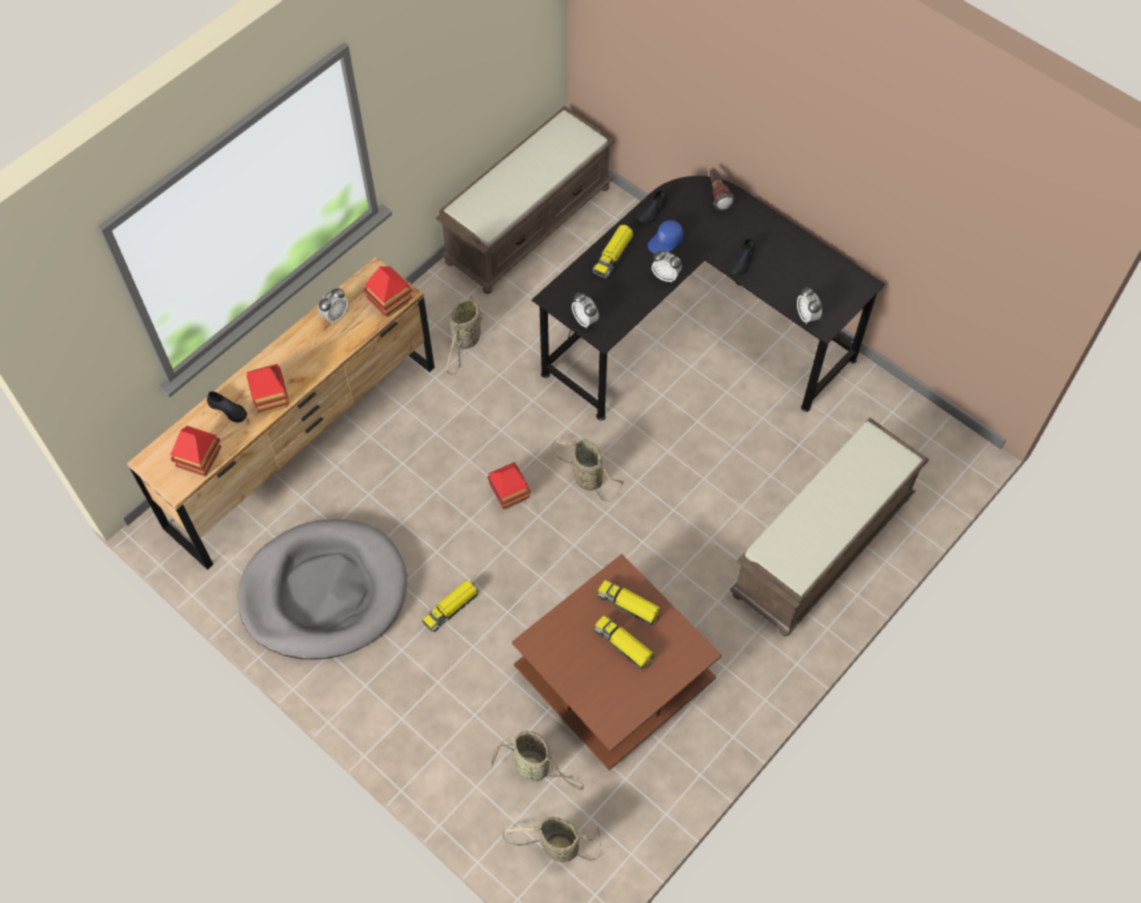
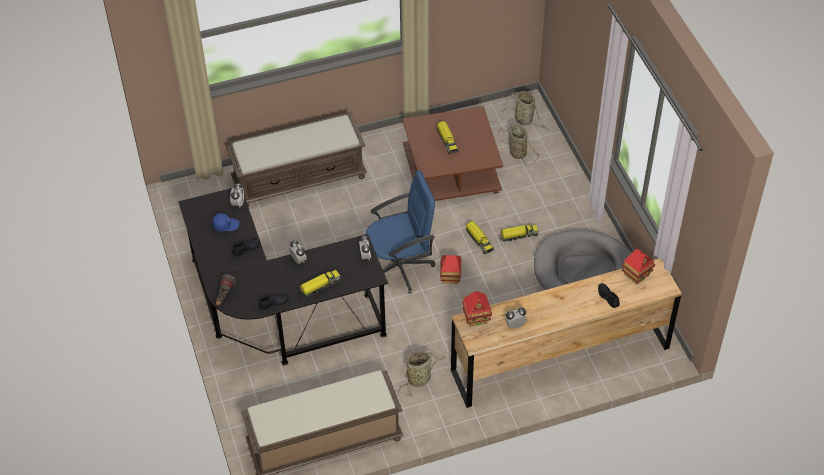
camera: 150 degrees left, 10 degrees down
(271, 399) = (579, 292): toy house -> none
(586, 477) = (400, 266): basket -> blue office chair
(629, 605) = (432, 155): toy truck -> toy truck (479, 240)
(665, 242) = (281, 280): blue cap -> blue cap (226, 225)

